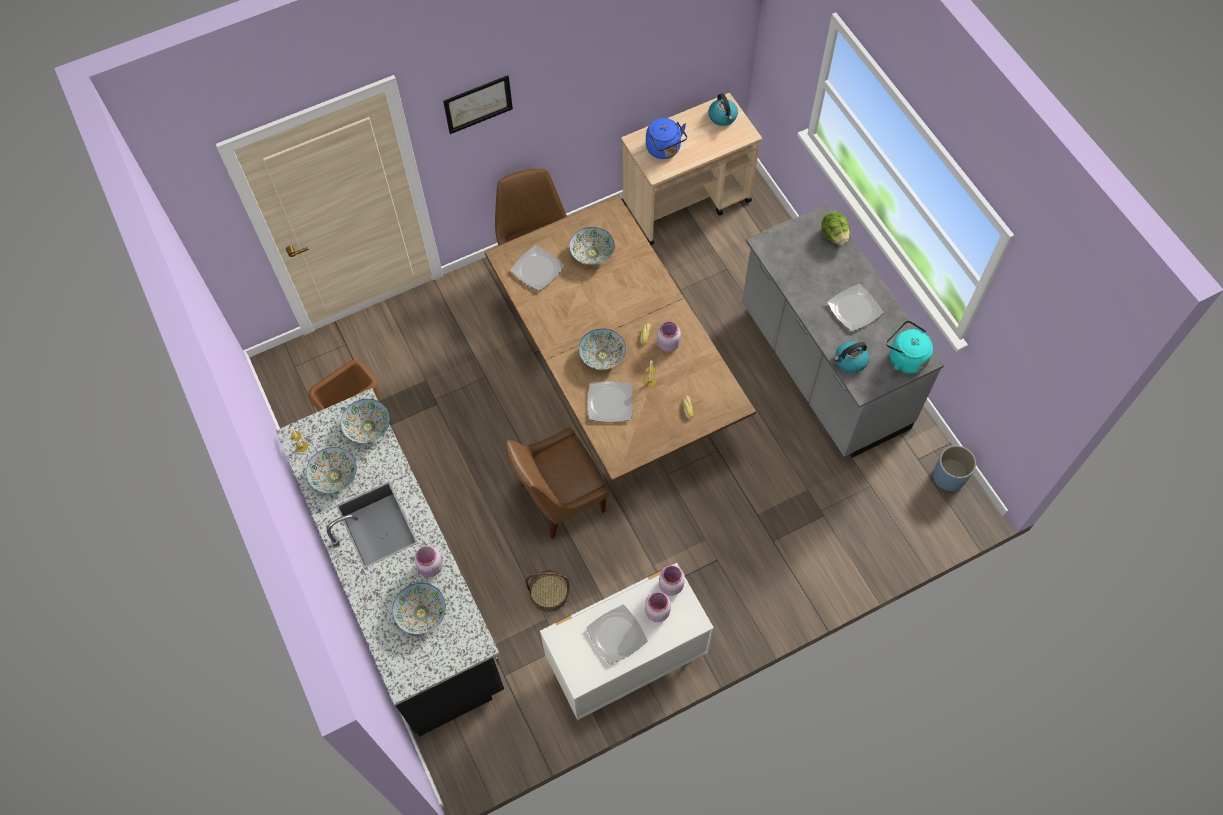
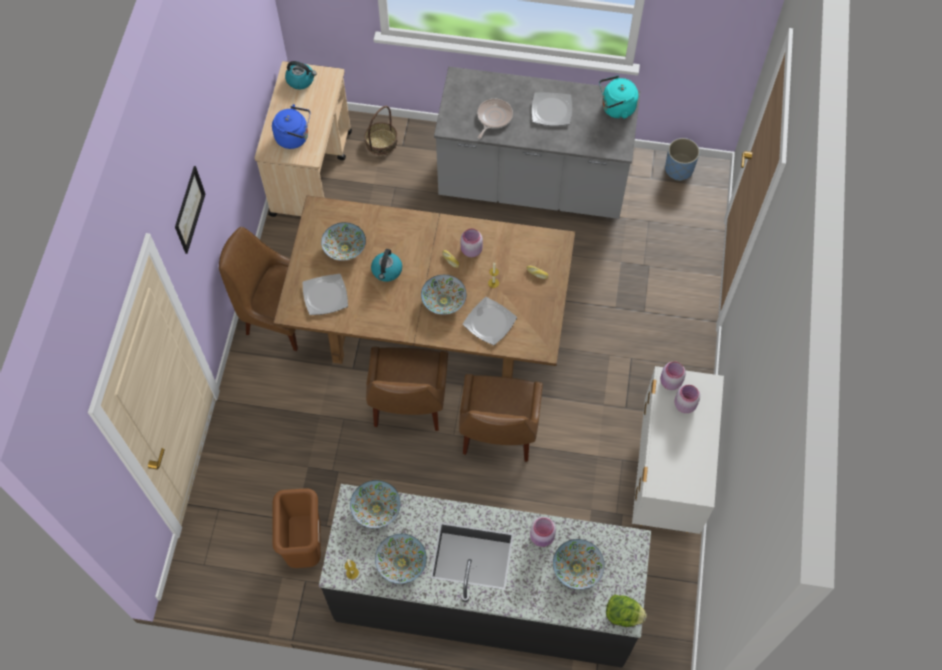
camera: 55 degrees left, 0 degrees up
(533, 415) = (408, 406): none -> brown chair
(549, 593) = (572, 493): basket -> basket (381, 142)
(617, 635) = (684, 444): plate -> none
(805, 270) = (493, 117): none -> frying pan
(834, 235) = (480, 80): lettuce -> lettuce (623, 615)
(849, 361) = (591, 142): kettle -> kettle (387, 271)

